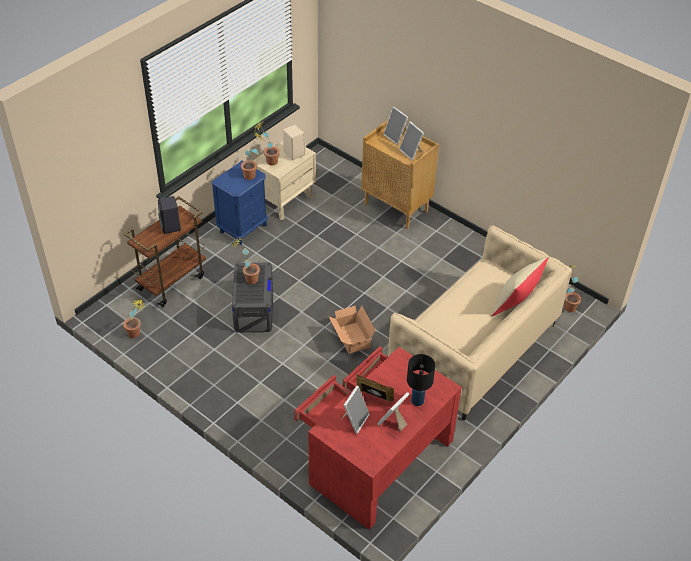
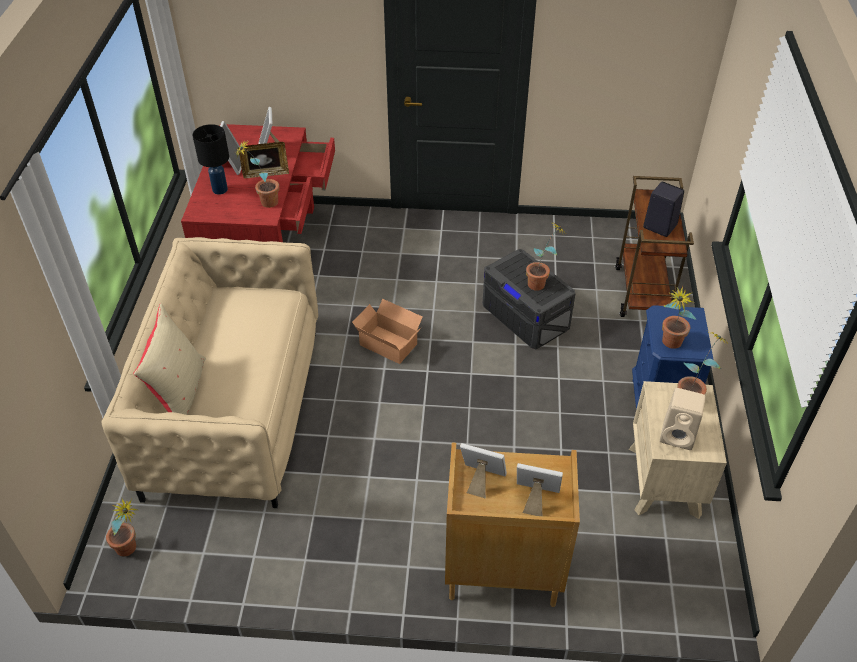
camera: 145 degrees right, 0 degrees up
(137, 334) = (602, 233): potted plant -> potted plant (264, 202)

